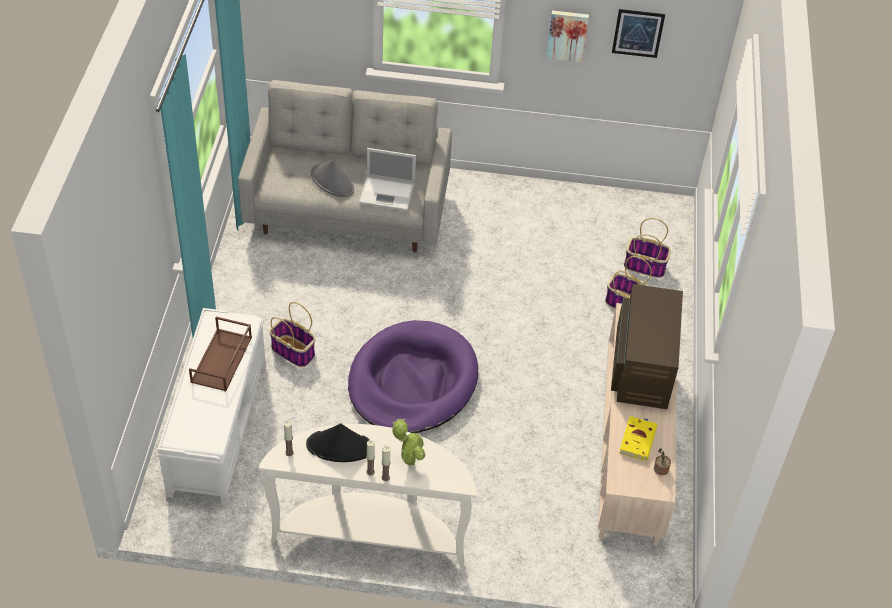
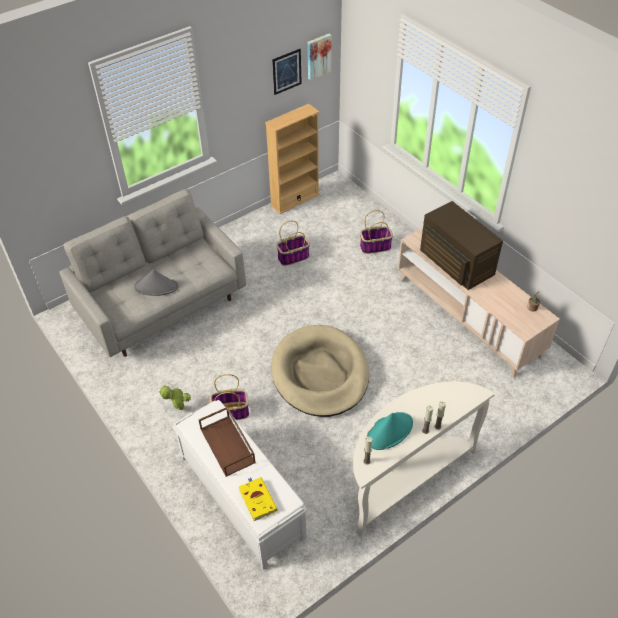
camera: 40 degrees left, 0 degrees up
(340, 446) = (390, 431): black hat -> turquoise hat
(388, 193) = (199, 270): laptop -> none
(409, 461) = (437, 406): potted plant -> potted plant (179, 408)
(412, 382) = (320, 373): purple dog bed -> beige dog bed
(567, 35) = (244, 96): picture -> picture (318, 56)
(604, 197) = (295, 200): none -> beige bookcase
(637, 439) = (502, 301): yellow book -> yellow book (257, 499)
(645, 266) = (359, 220): basket -> basket (293, 257)

